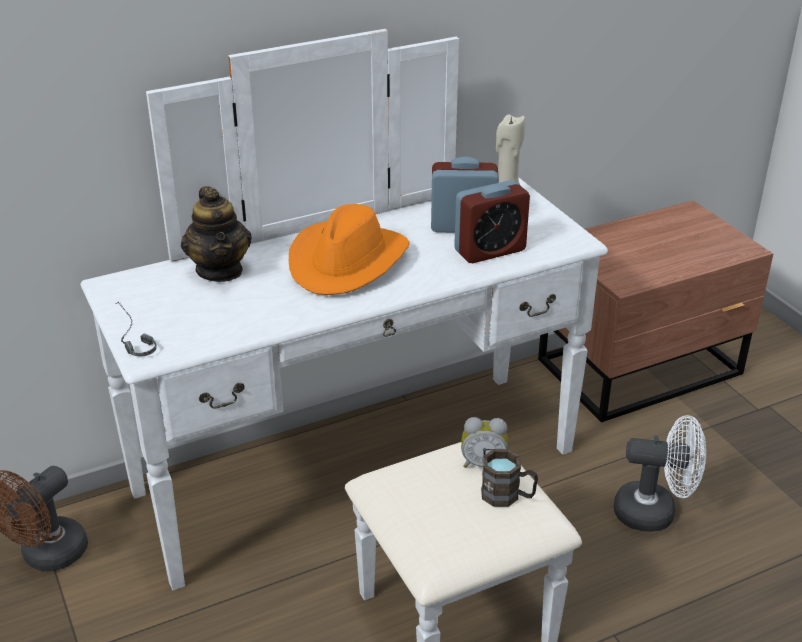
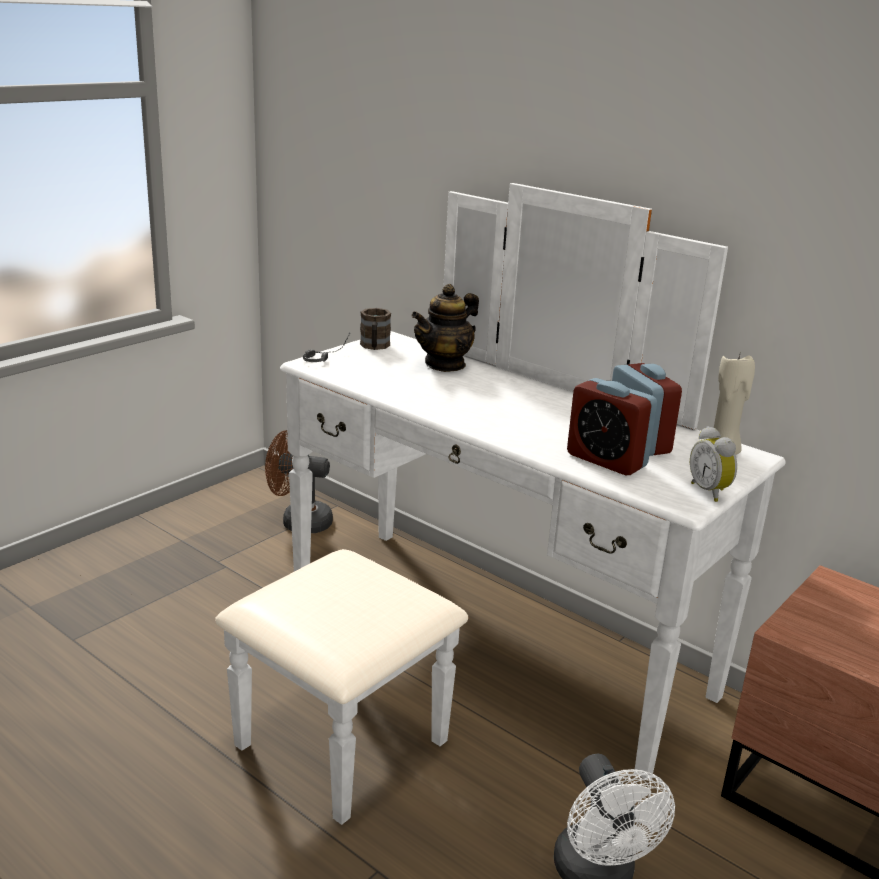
camera: 65 degrees right, 10 degrees down
(348, 261) = (511, 404): orange hat -> none
(483, 463) = (399, 603): alarm clock -> alarm clock (710, 491)
(508, 496) = (358, 624): brown mug -> brown mug (374, 347)

